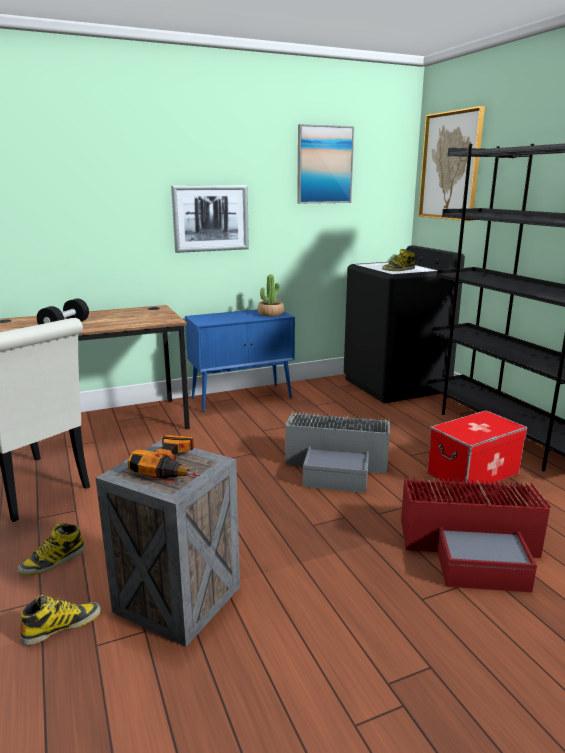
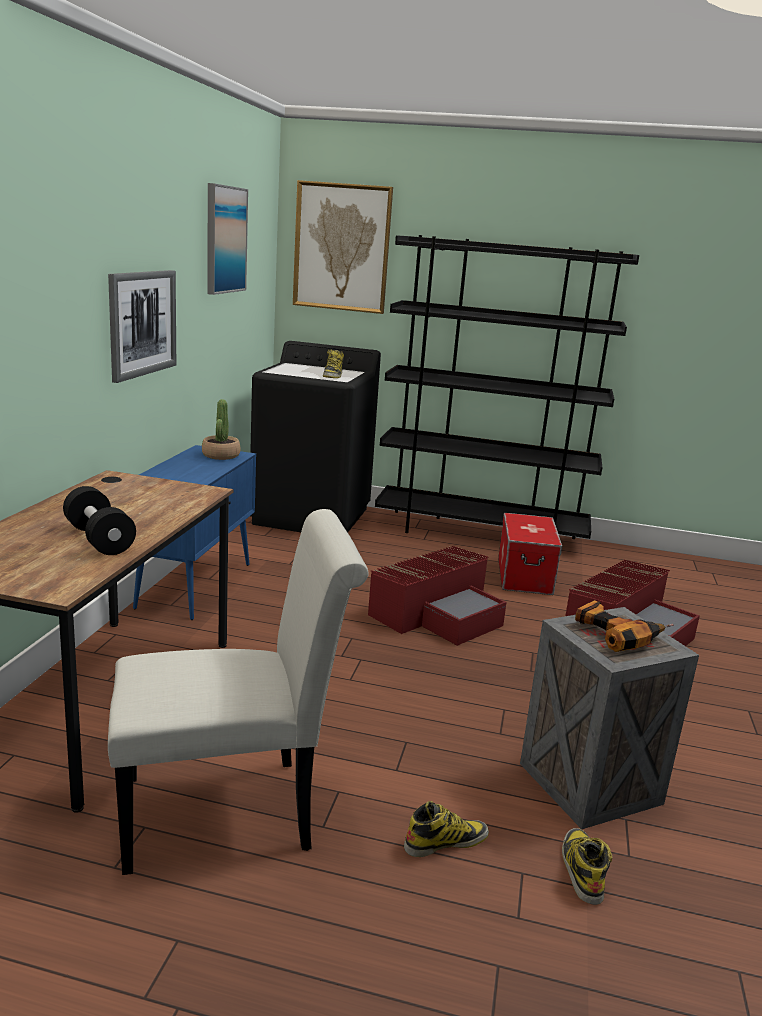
camera: 55 degrees left, 0 degrees up
(53, 561) = (446, 842): boot -> boot turned 105 degrees counterclockwise
(338, 465) = (438, 613): grey storage box -> red storage box

